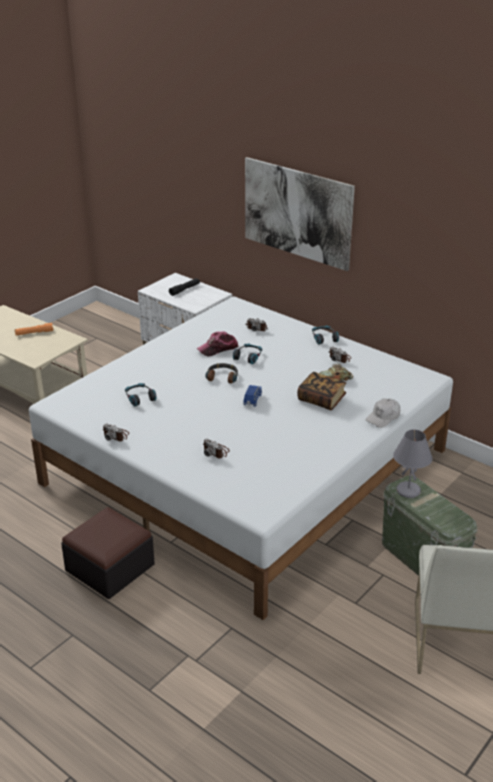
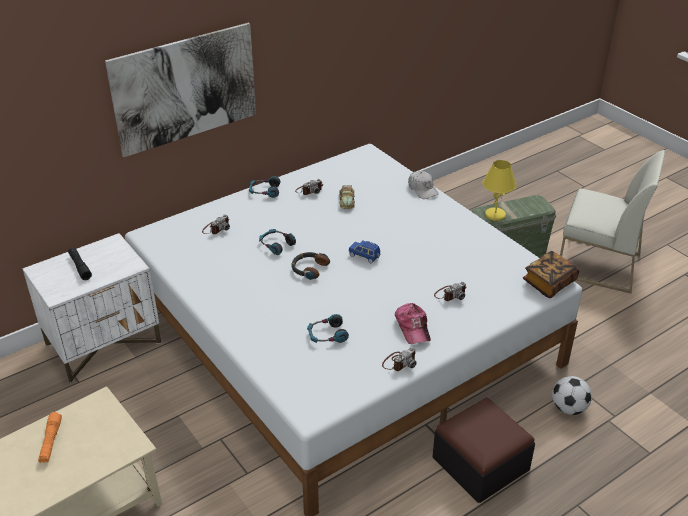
camera: 75 degrees left, 5 degrees up
(196, 623) = (568, 408): none -> football
(218, 348) = (247, 262): cap -> cap (412, 327)
(321, 399) = (380, 215): book -> book (549, 283)
(409, 491) = (495, 215): grey table lamp -> yellow table lamp

